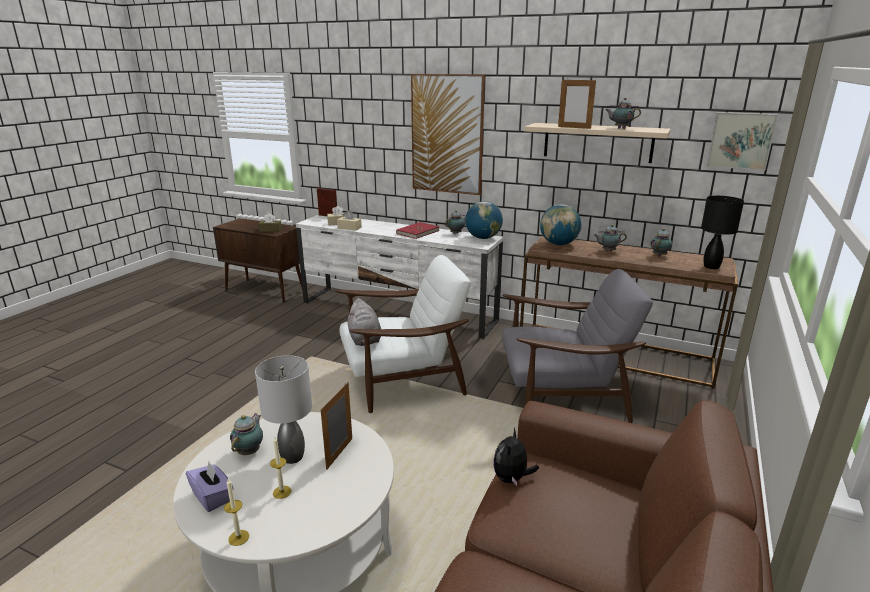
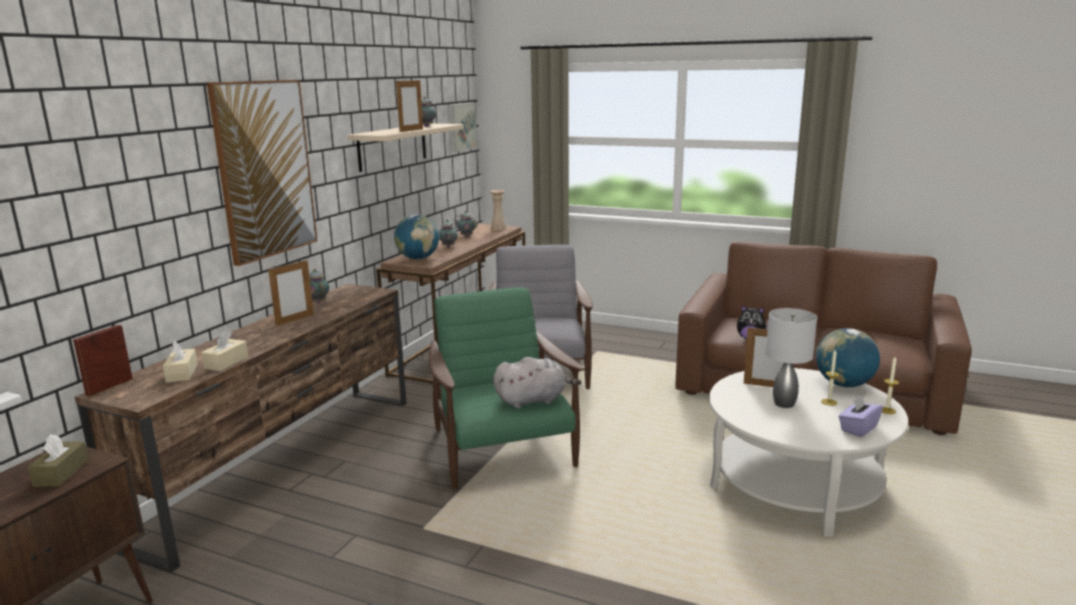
camera: 90 degrees left, 5 degrees down
(250, 451) = (790, 423): teapot -> none
(398, 311) = (286, 463): white tv stand -> brown tv stand
(402, 380) = (503, 450): white armchair -> green armchair
(417, 232) = (295, 320): red book -> picture frame
(483, 238) = (348, 290): globe -> globe (844, 384)
(712, 266) = (498, 228): black table lamp -> beige vase

